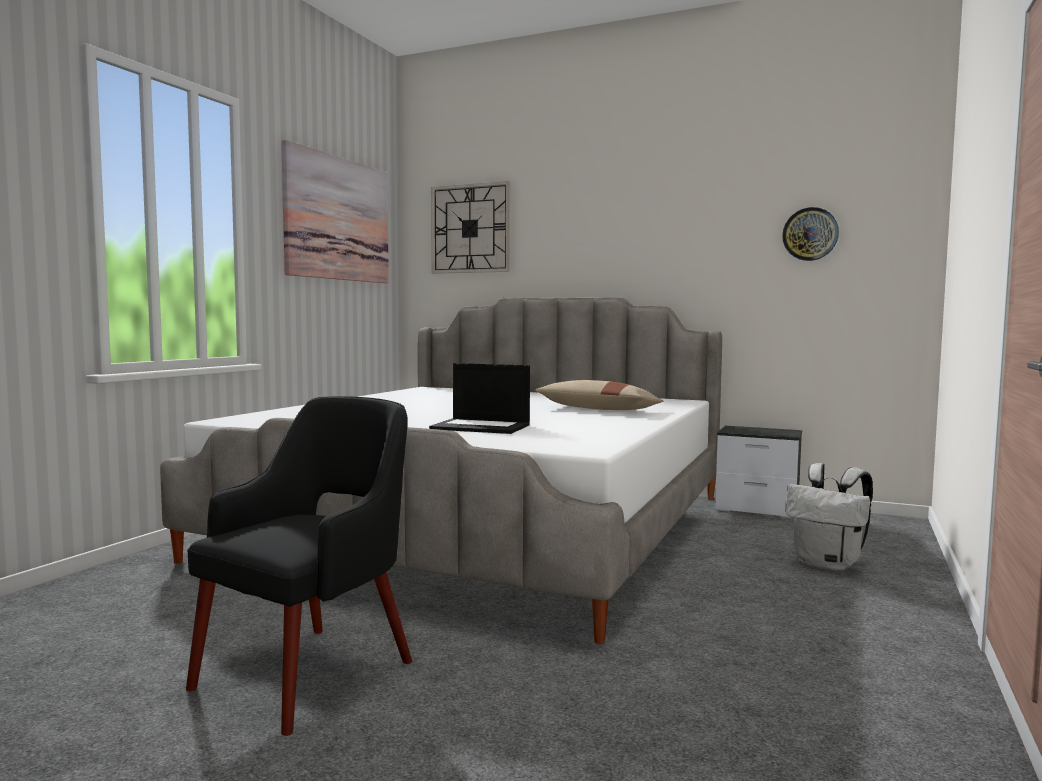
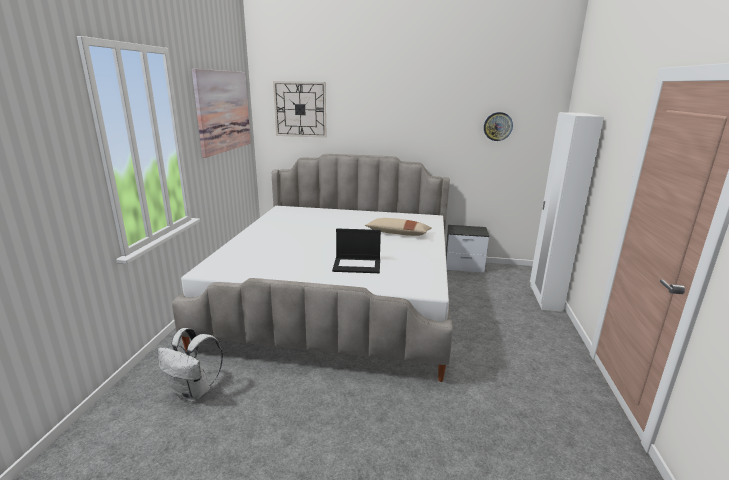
camera: 15 degrees left, 15 degrees up
(308, 673) = (318, 428): black armchair -> none
(828, 564) = (512, 307): white backpack -> white backpack (194, 392)
(913, 558) = (545, 298): none -> white wardrobe

